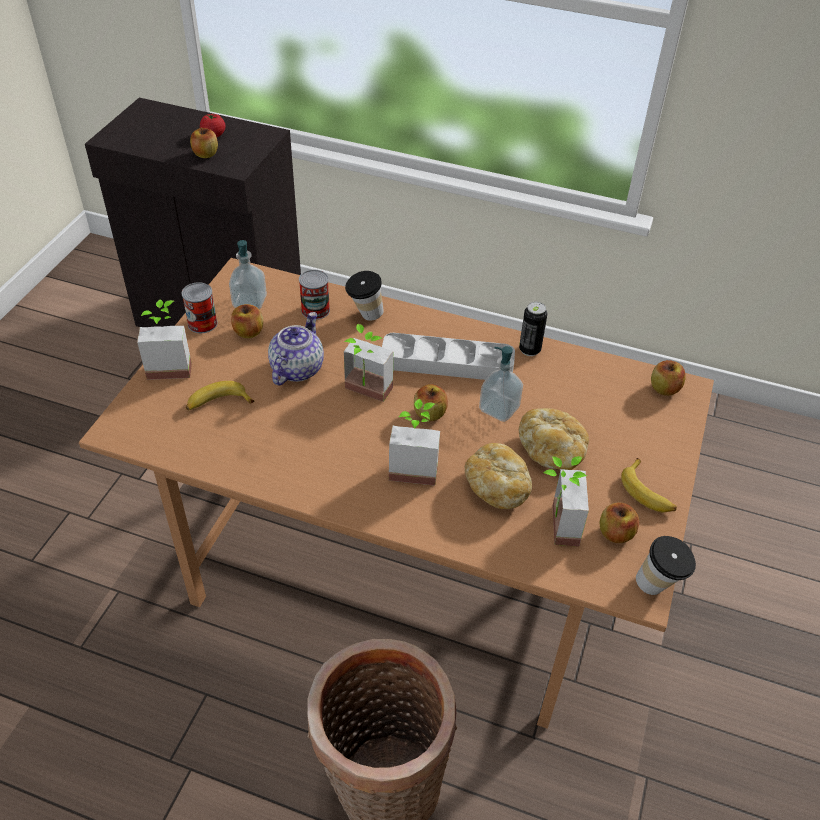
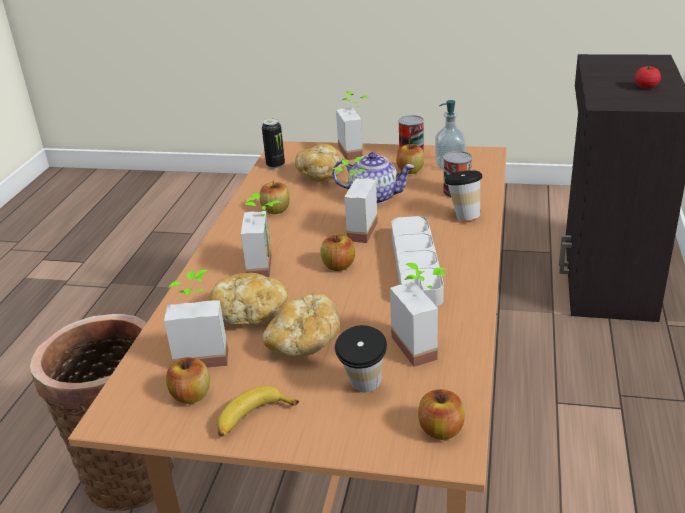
camera: 85 degrees right, 15 degrees down
(205, 154) = (611, 90): apple -> apple (275, 210)
(218, 403) = (321, 175): banana -> bread
(499, 409) = (358, 304): soap dispenser -> none
(529, 350) = (463, 315): can -> can (275, 165)
(565, 379) = (424, 345): none -> potted plant
(658, 587) = (118, 430): cup -> cup (363, 389)

